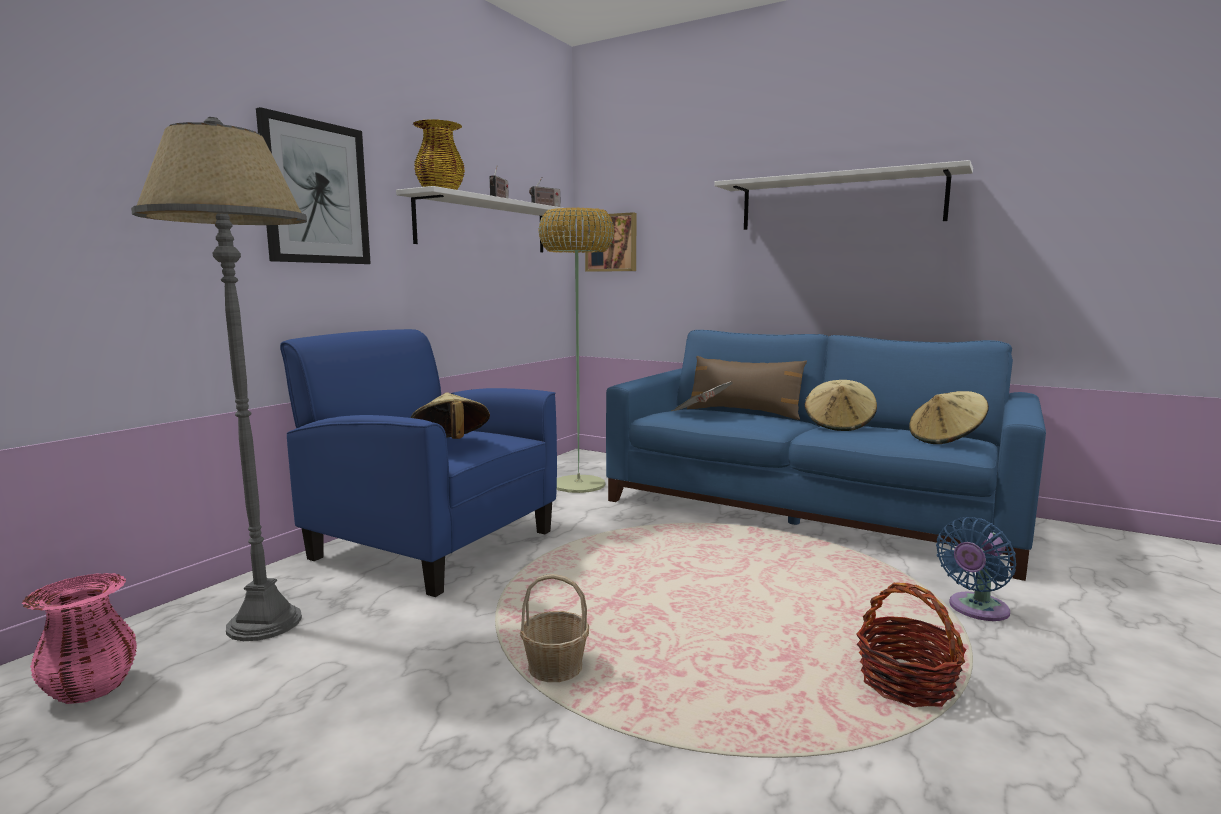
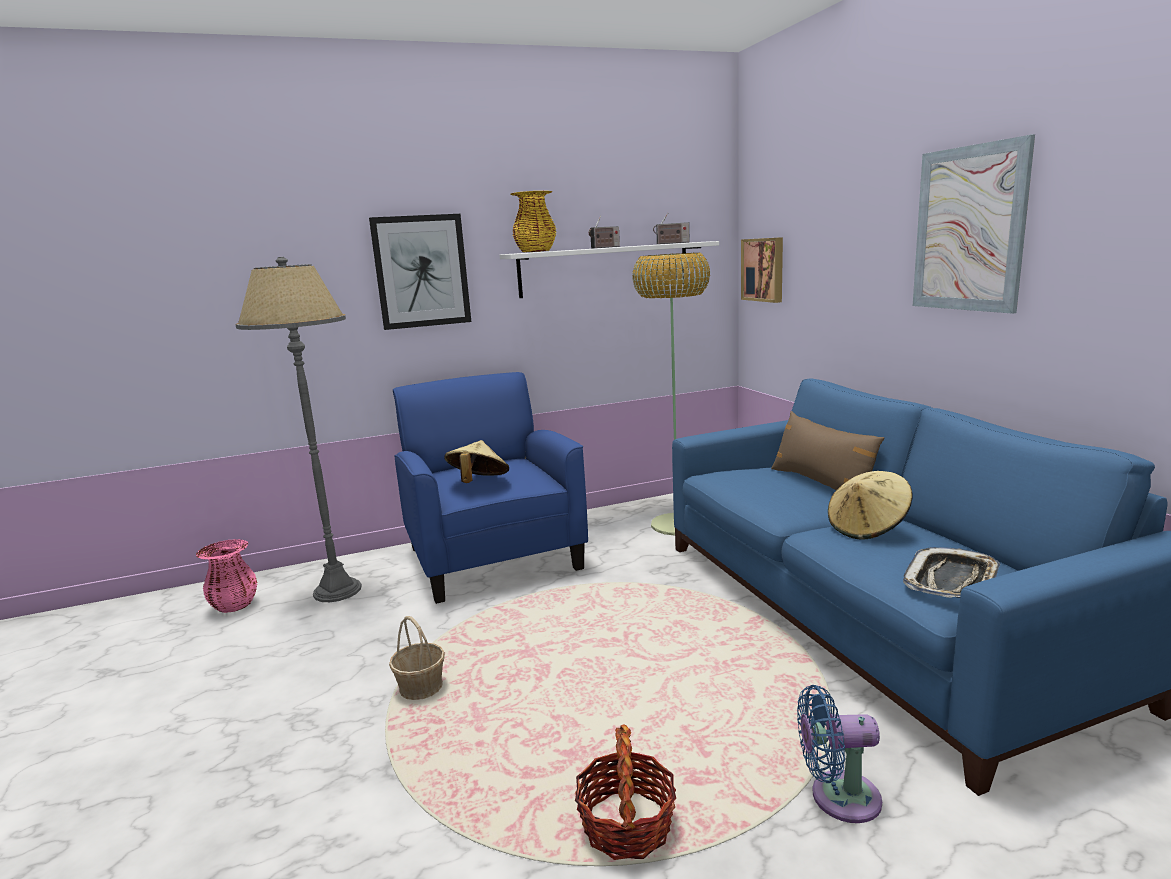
camera: 40 degrees right, 5 degrees up
(700, 414) = (754, 481): newspaper -> none
(839, 202) = (969, 229): white shelf -> picture
(946, 439) = (952, 581): beige hat -> tray

